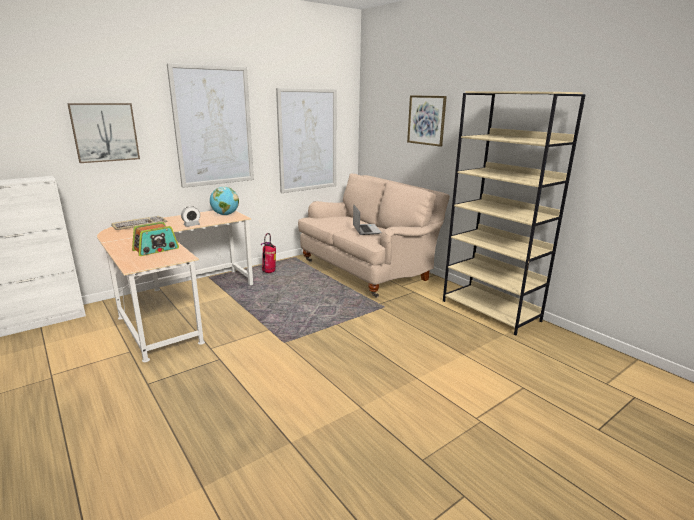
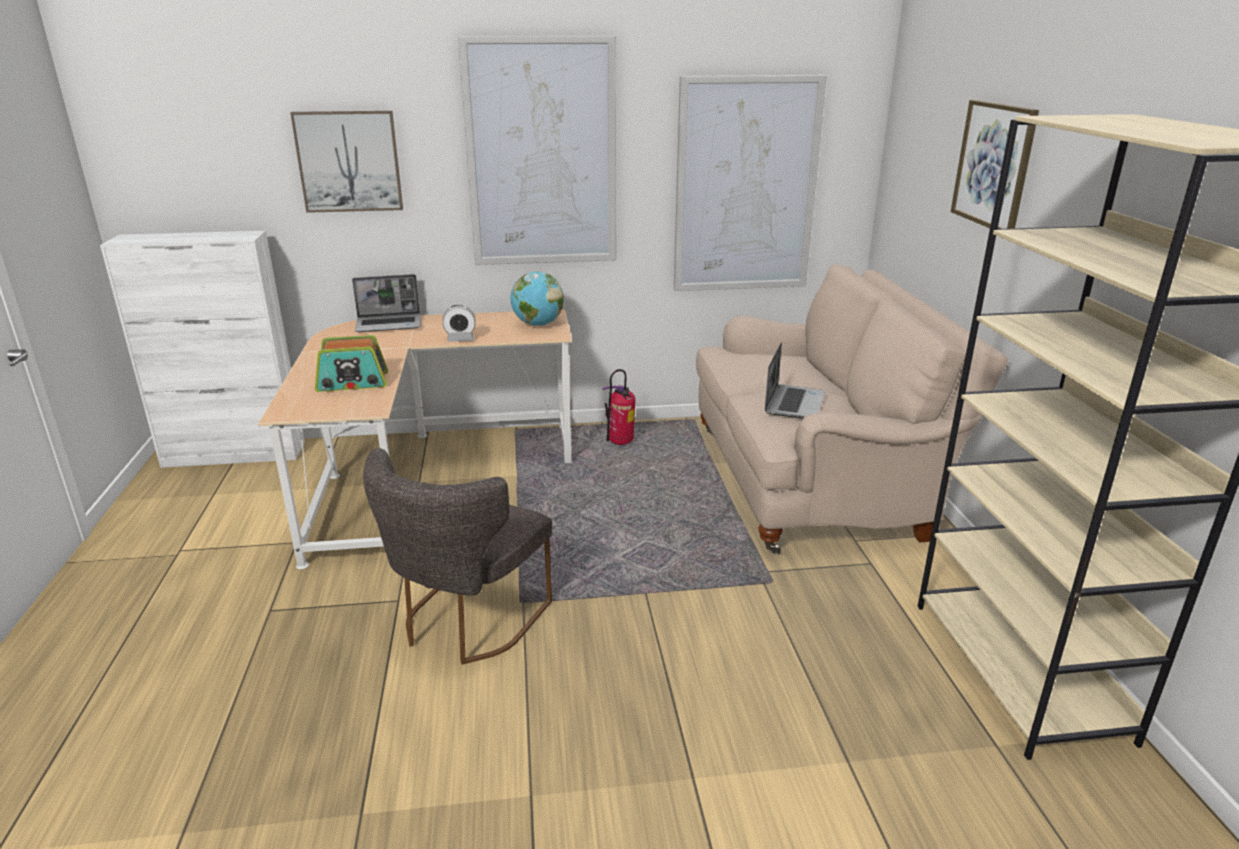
camera: 30 degrees right, 5 degrees up
(139, 224) = (389, 324): keyboard -> laptop
(265, 357) = (466, 623): none -> grey chair

